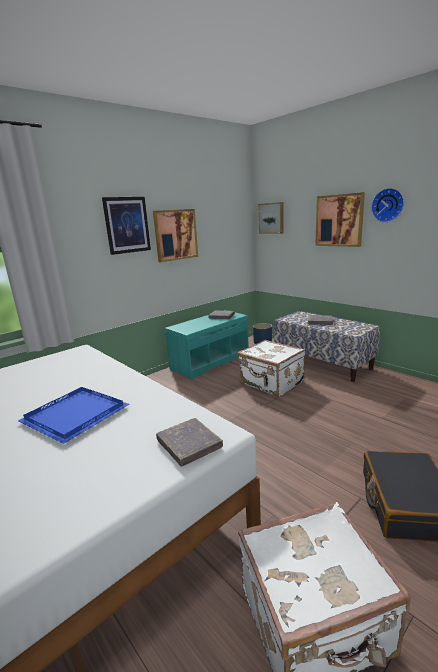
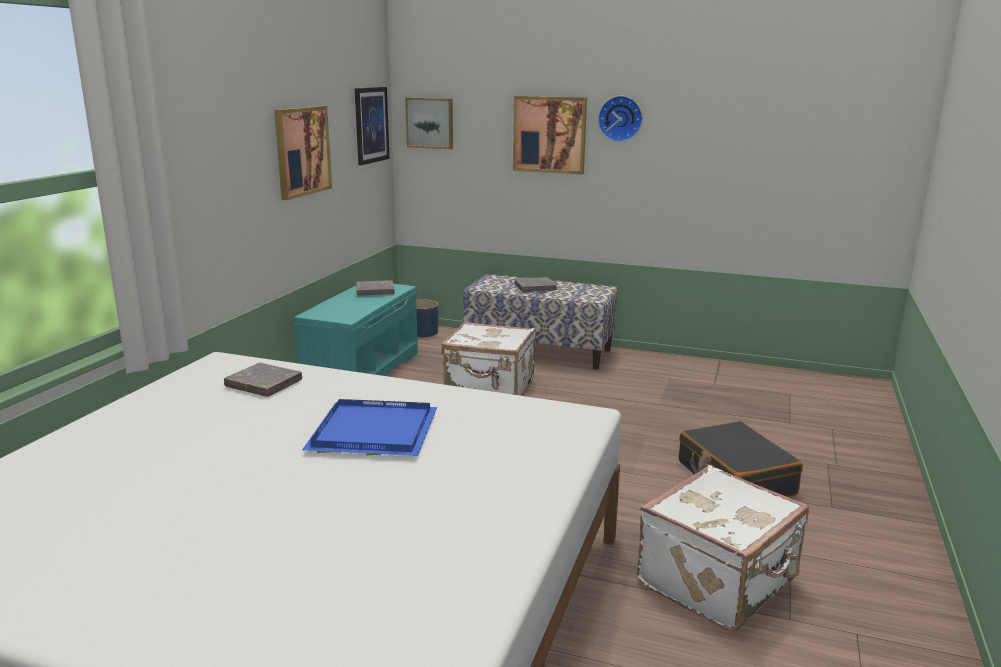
camera: 30 degrees left, 0 degrees up
(127, 225) = (243, 135): picture -> picture (371, 125)
(189, 444) = (564, 429): grey book -> grey book (264, 384)

